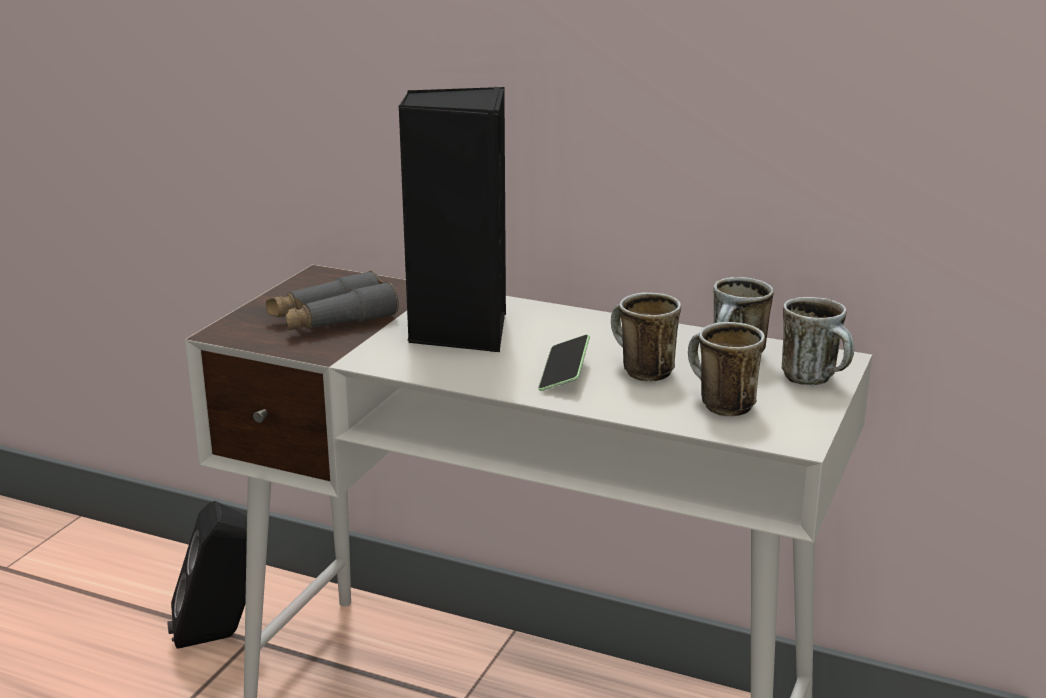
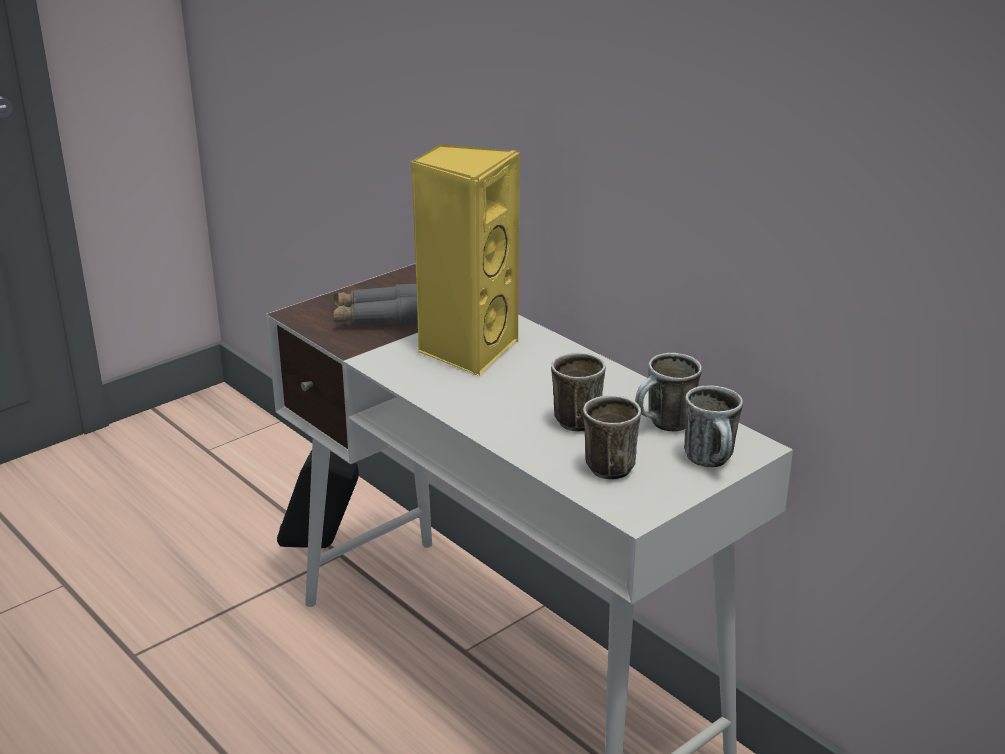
camera: 25 degrees right, 5 degrees up
(458, 331) = (466, 349): black speaker -> yellow speaker
(564, 374) = (509, 408): phone -> none

